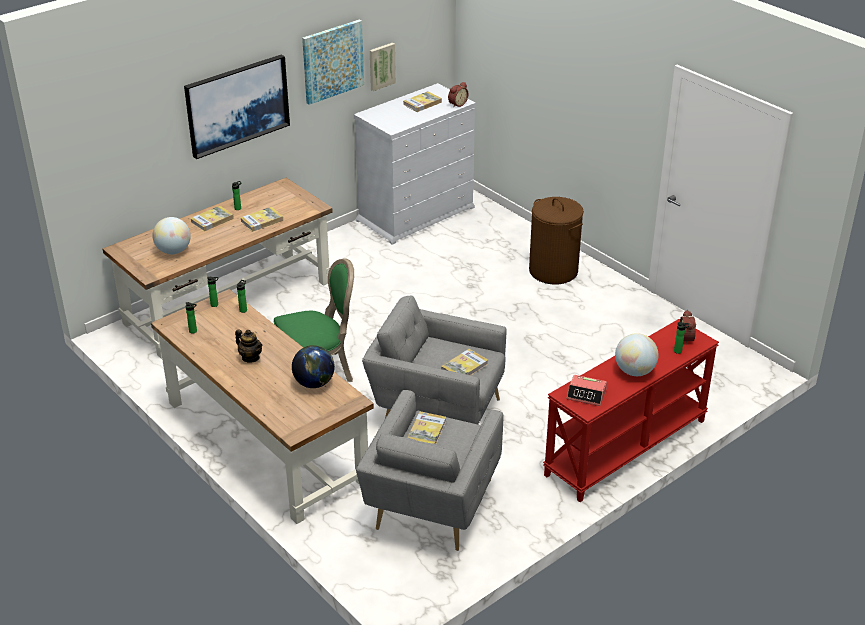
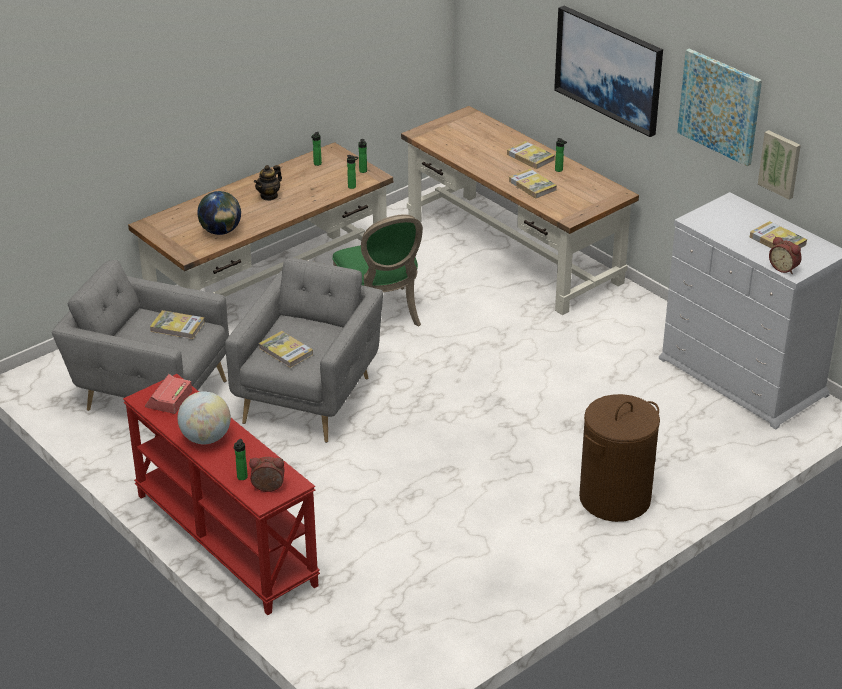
camera: 90 degrees right, 0 degrees up
(173, 251) = (464, 141): globe -> none

